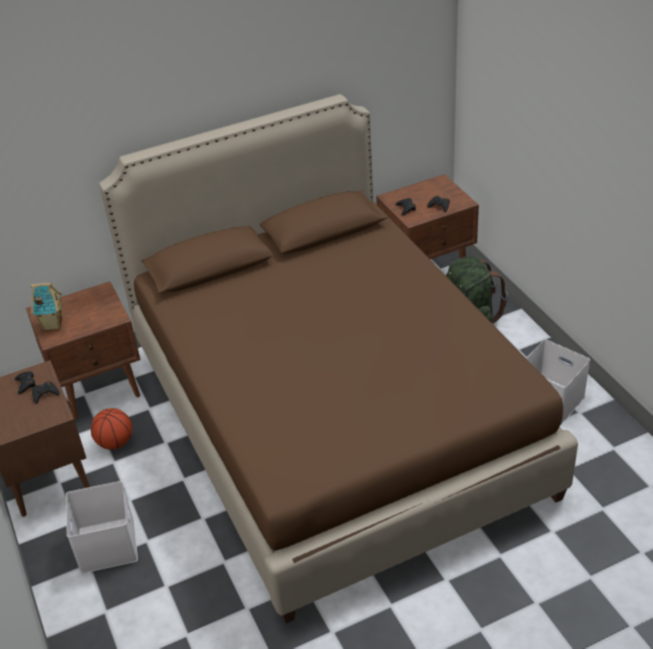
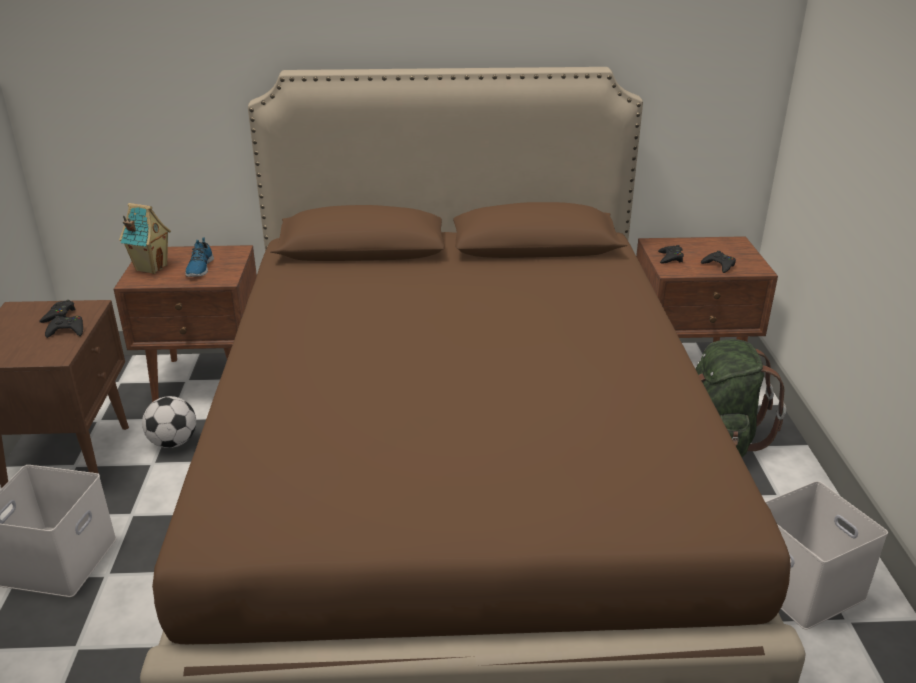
camera: 20 degrees right, 10 degrees down
(89, 314) = (199, 268): none -> shoe
(115, 443) = (173, 442): basketball -> football

